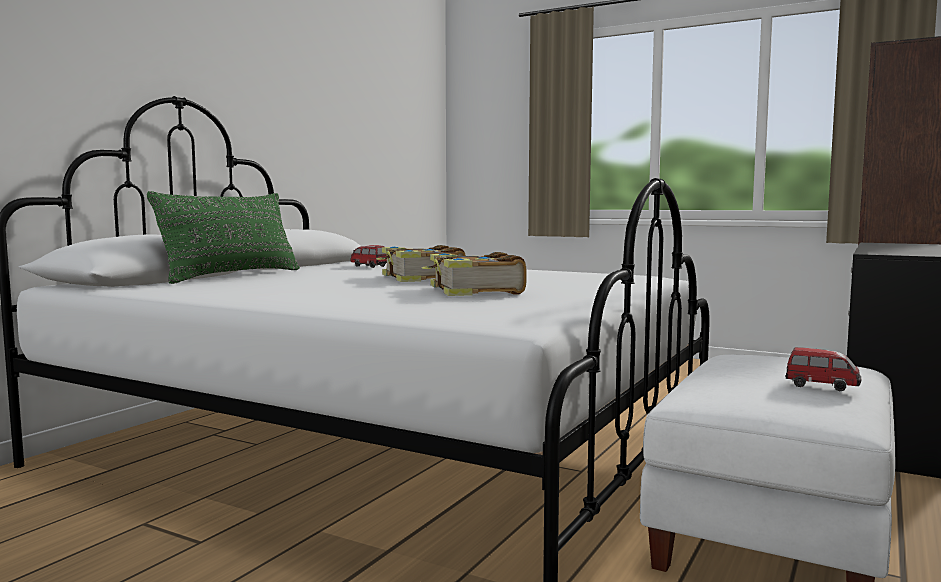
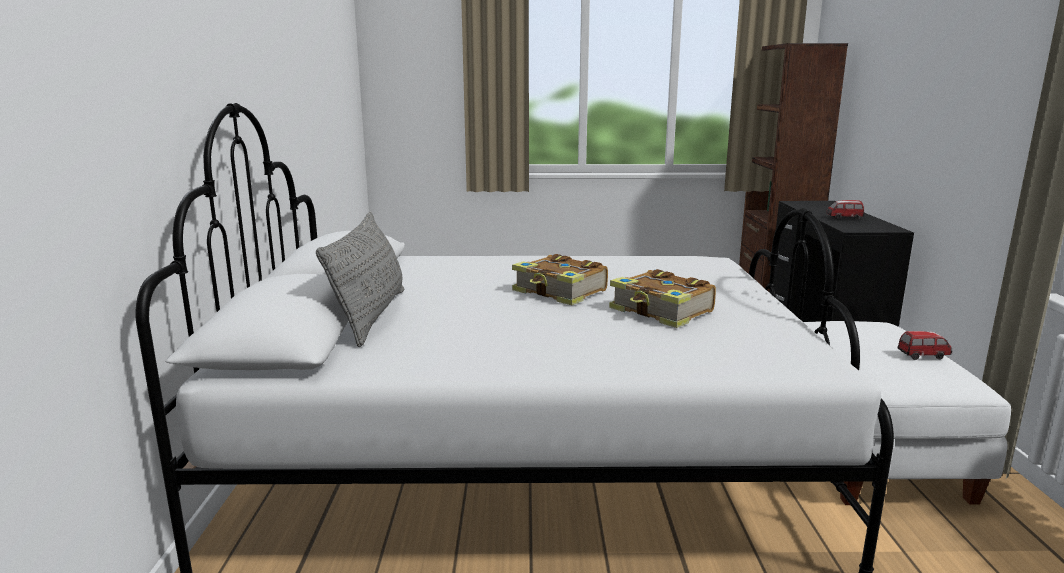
camera: 30 degrees left, 10 degrees up
(232, 276) = (371, 316): green pillow -> grey pillow
(368, 266) = (445, 271): toy car -> toy car (844, 218)

